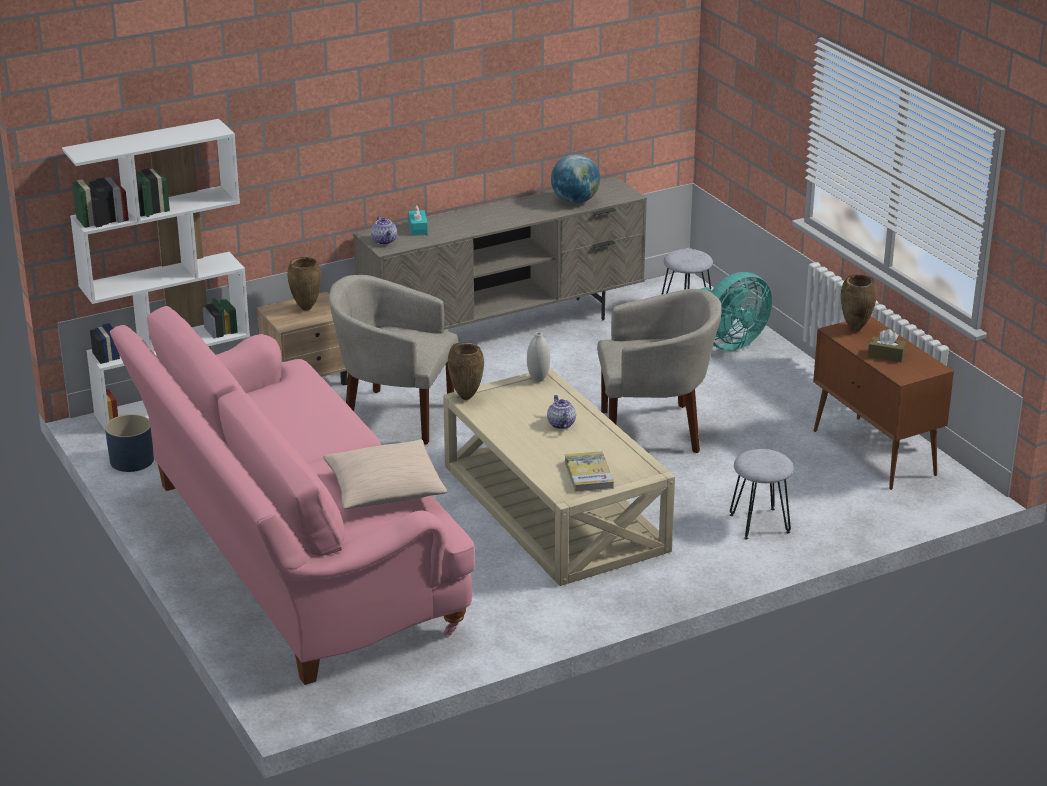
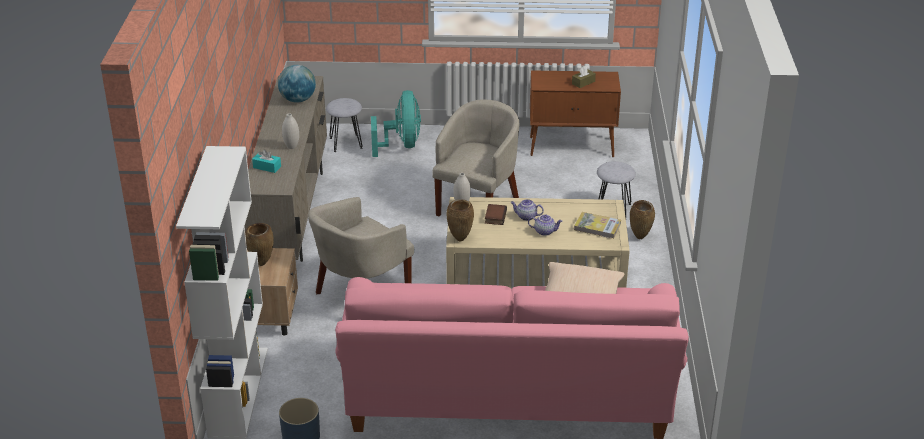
camera: 60 degrees left, 5 degrees up
(385, 241) = (271, 185): teapot -> teapot (545, 231)
(473, 228) = (291, 147): none -> white vase
(538, 405) = (494, 216): none -> book
(855, 329) = (544, 80): brown vase -> brown vase (640, 237)

